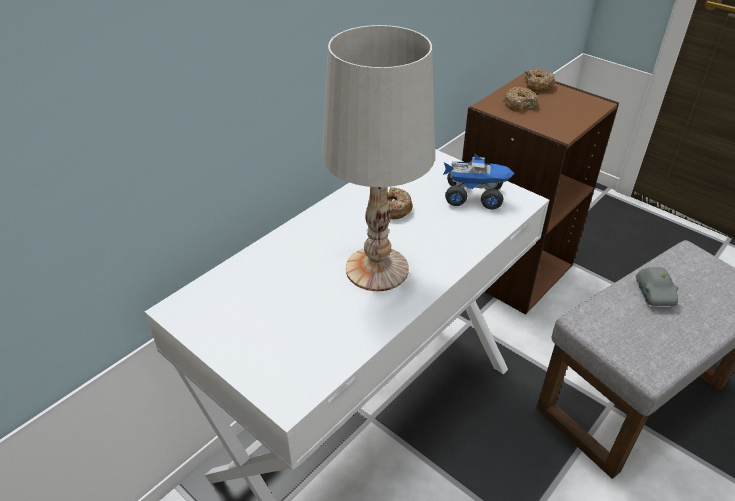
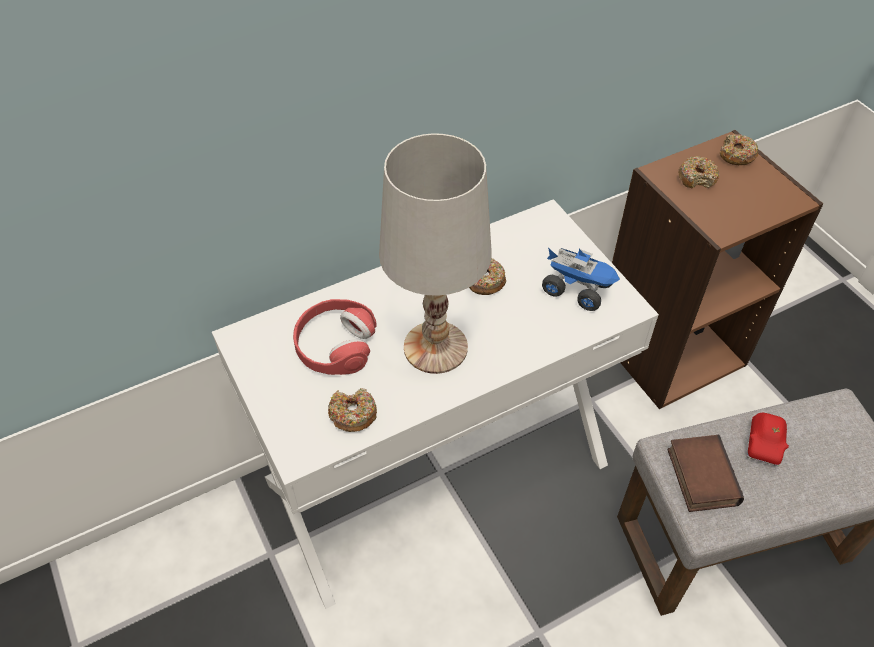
camera: 20 degrees right, 10 degrees up
(279, 290) = (335, 345): none -> red headphones
(327, 345) = (352, 414): none -> donut
(621, 332) = (699, 476): none -> book
(654, 294) = (765, 444): grey toy car -> red toy car

